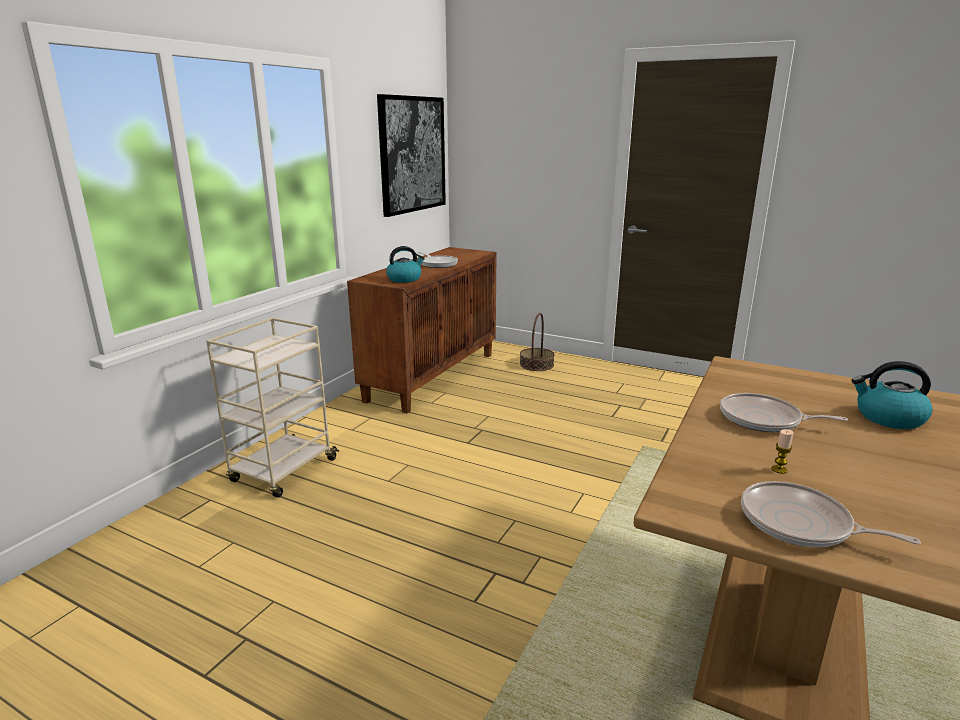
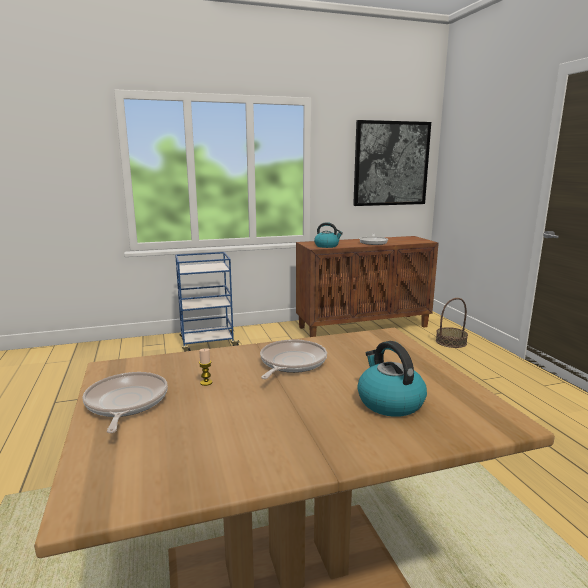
camera: 45 degrees right, 5 degrees down
(283, 471) = (208, 344): beige cart -> blue cart
(764, 420) = (291, 363): frying pan -> frying pan turned 45 degrees clockwise

